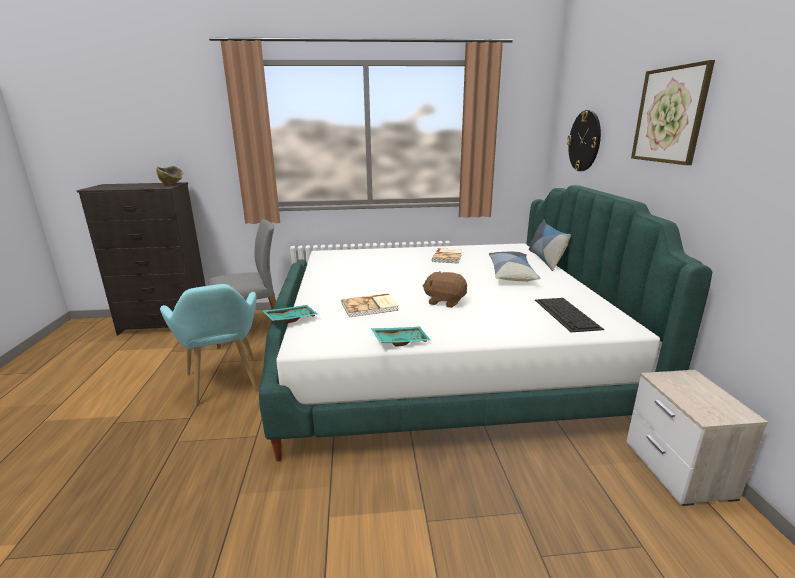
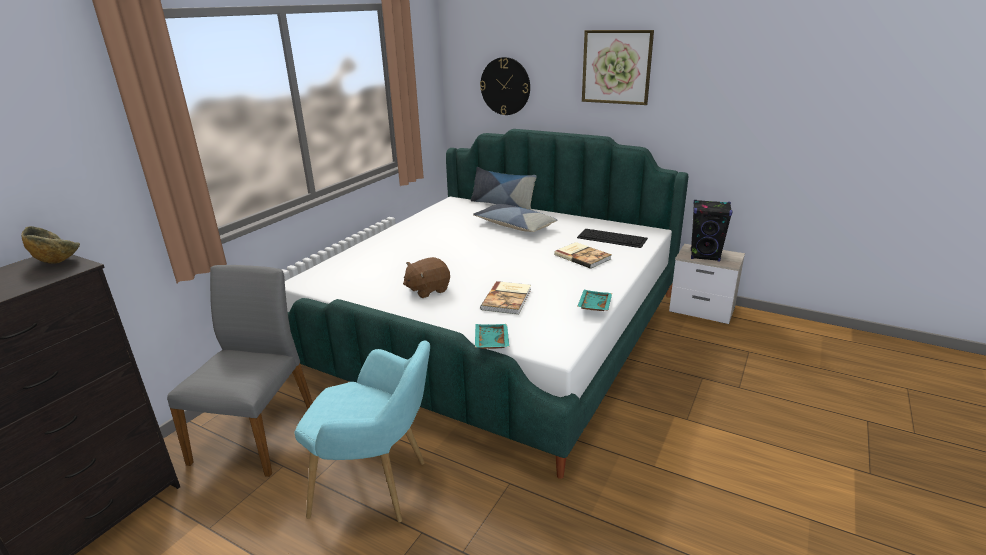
camera: 55 degrees left, 5 degrees up
(445, 301) = (537, 267): brown plush toy -> brown plush toy (427, 290)
(448, 257) = (433, 232): book -> book (582, 256)
(688, 391) = (705, 256): none -> black speaker

